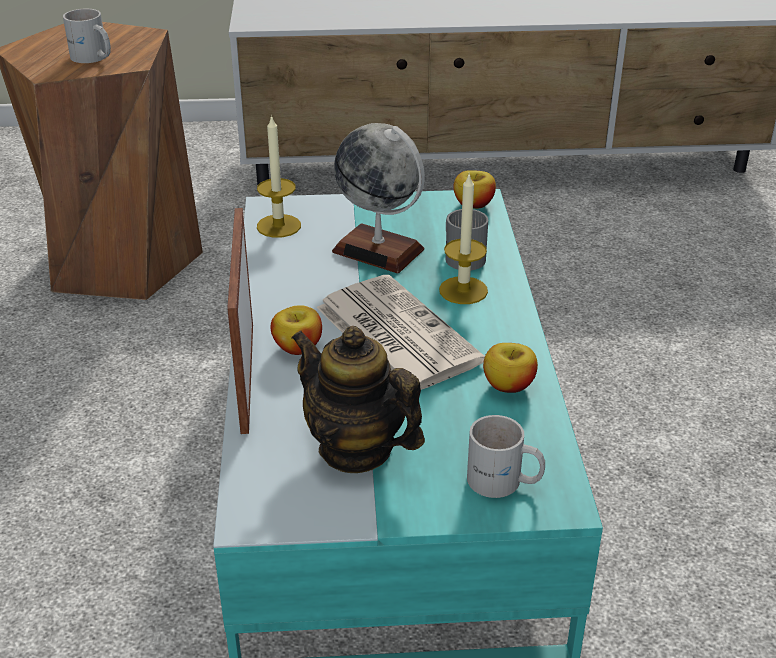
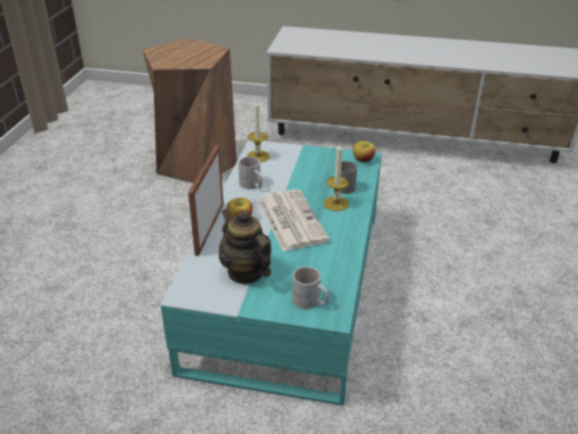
camera: 15 degrees right, 0 degrees up
(92, 58) = (186, 59): white mug -> white mug (251, 185)
(378, 250) = (302, 176): globe -> none
(508, 385) = (336, 255): apple -> none

